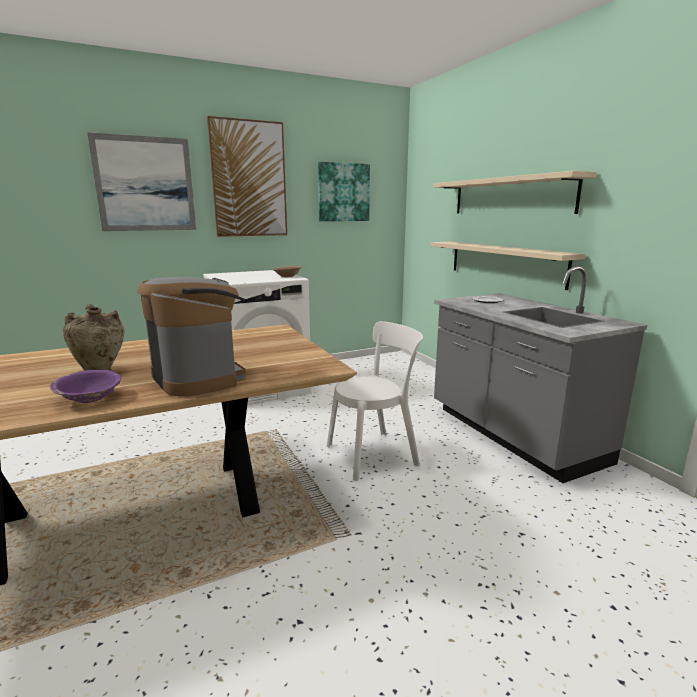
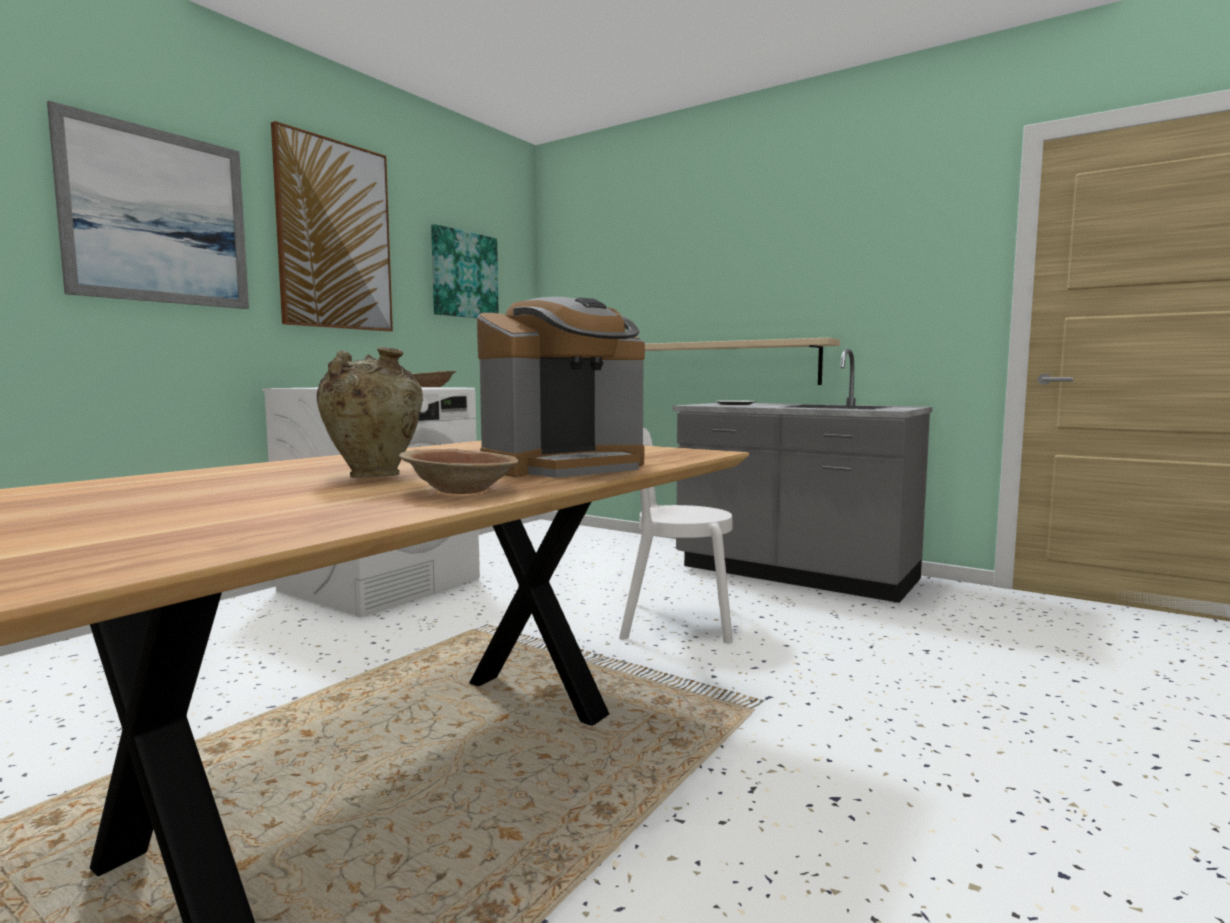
camera: 30 degrees left, 10 degrees down
(89, 398) = (461, 491): purple bowl -> brown bowl
(199, 377) = (564, 467): coffee machine -> coffee machine turned 120 degrees clockwise
(375, 453) = (669, 620): white chair -> white chair turned 120 degrees counterclockwise
(510, 196) = (723, 280): beige shelf -> none

